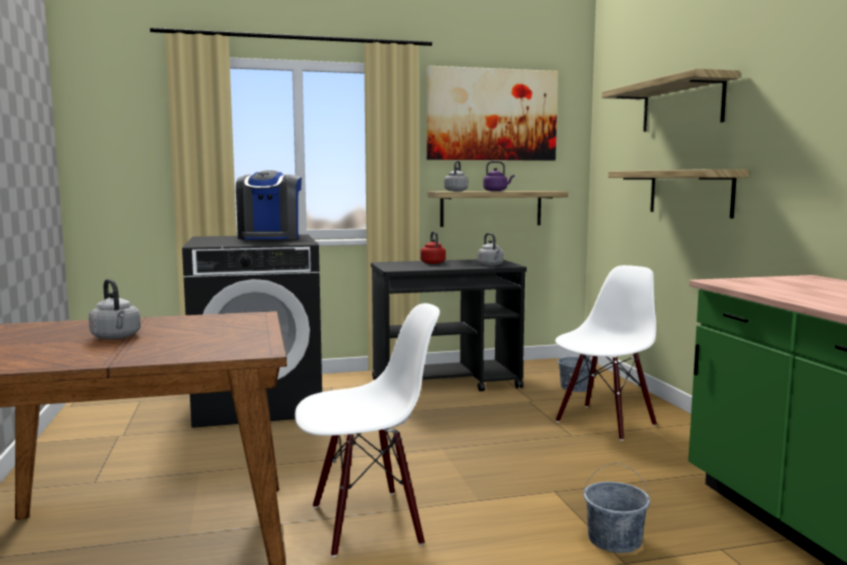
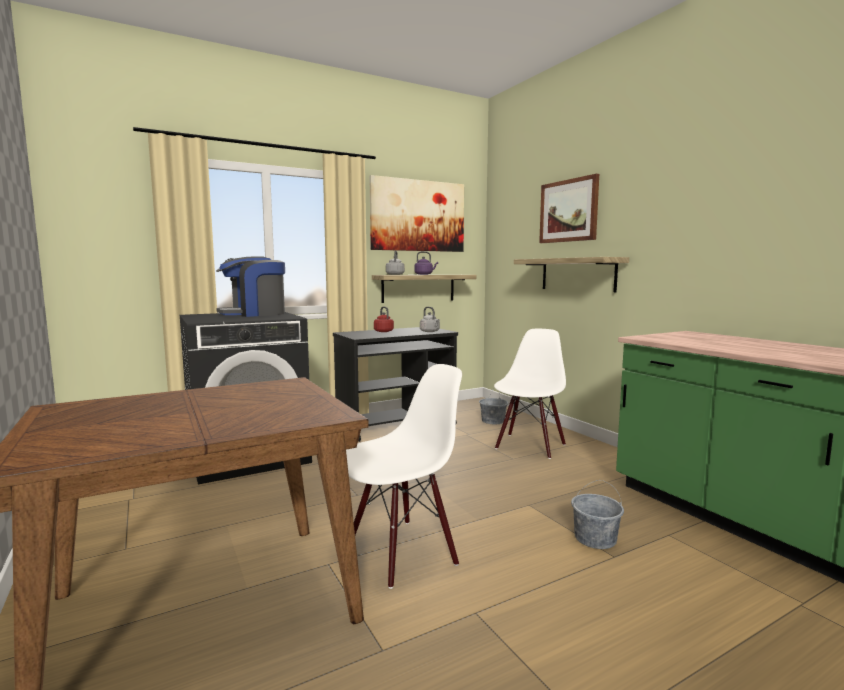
camera: 15 degrees left, 0 degrees up
(117, 337) = (180, 411): grey kettle -> none
(270, 237) = (254, 314): coffee machine -> coffee machine turned 75 degrees clockwise
(681, 105) = (568, 211): shelf -> picture

